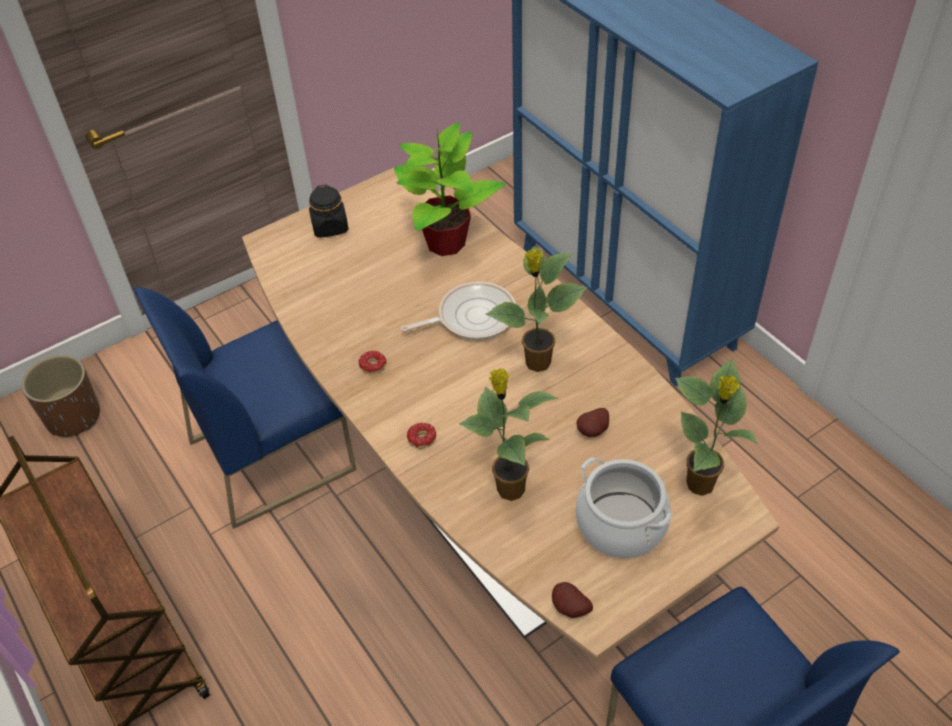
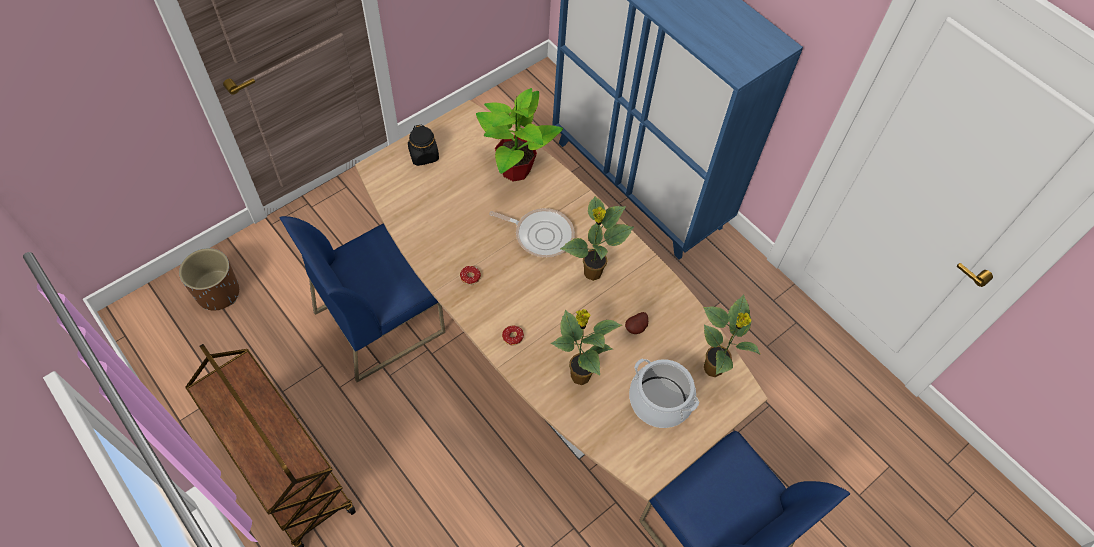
camera: 10 degrees left, 10 degrees up
(472, 317) = (541, 234): frying pan -> frying pan turned 45 degrees clockwise
(569, 609) = (628, 466): potato -> none

